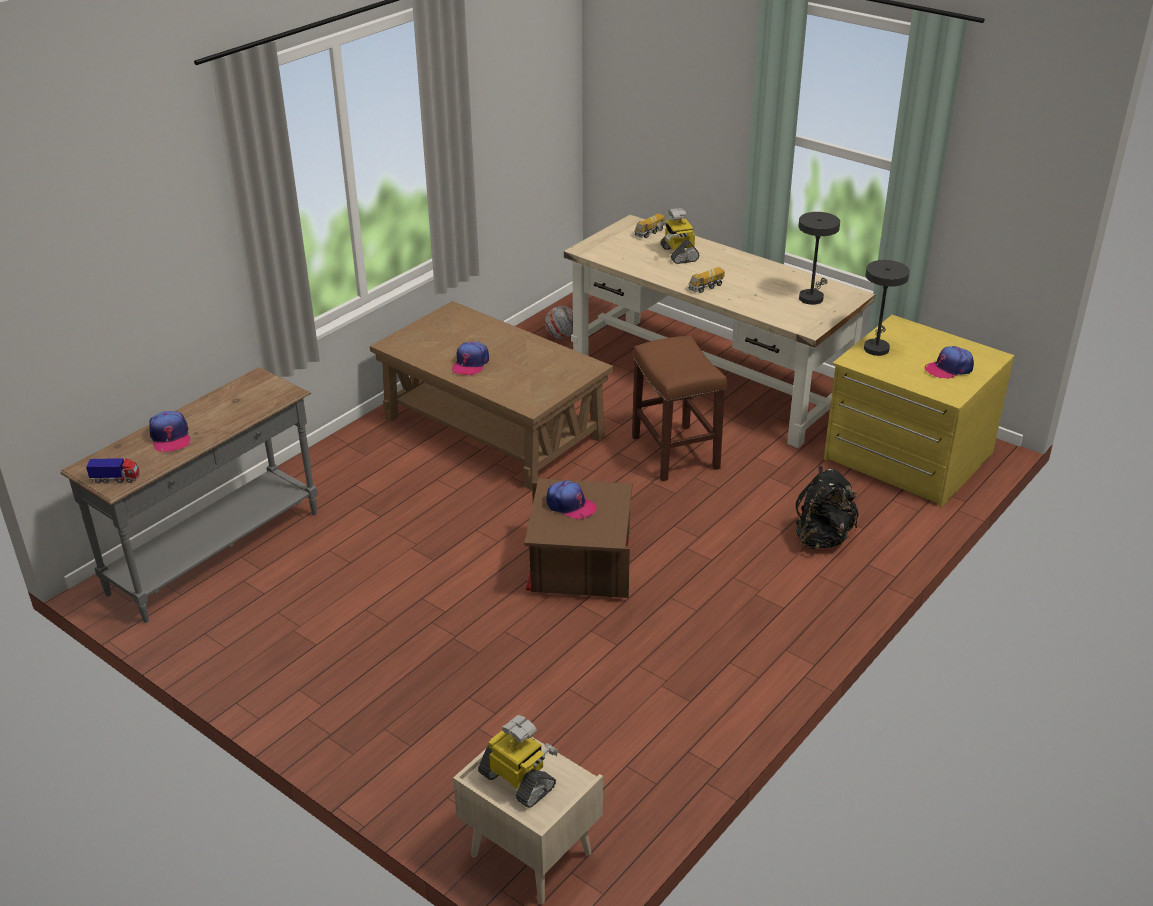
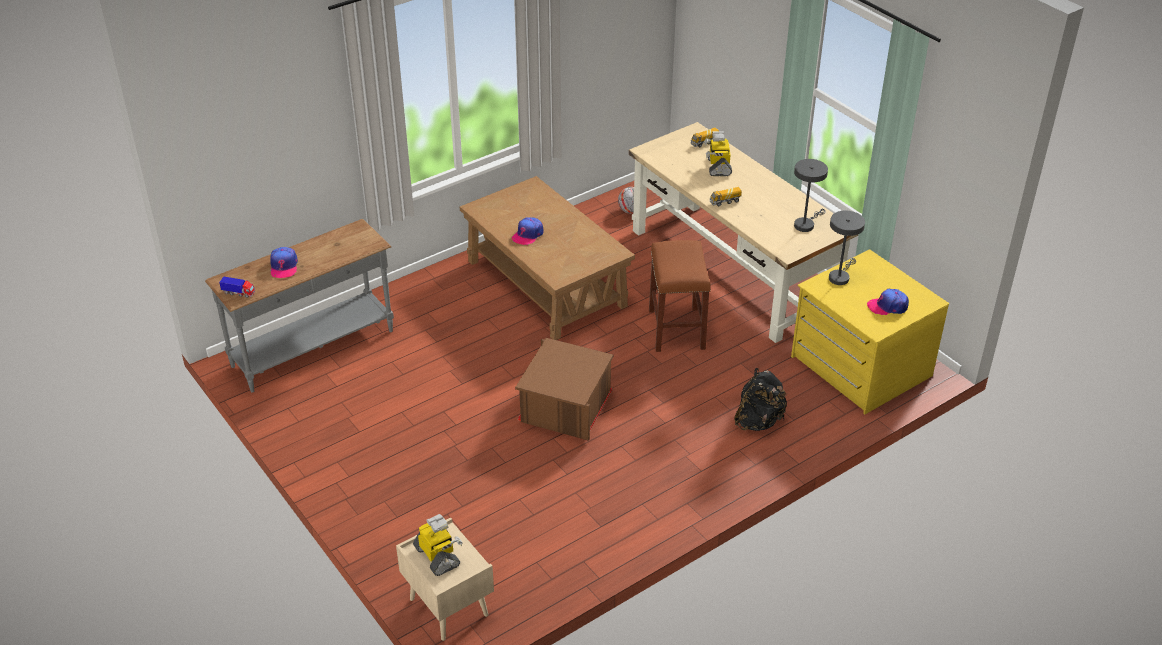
camera: 15 degrees right, 5 degrees up
(570, 505) = (560, 364): cap -> none

